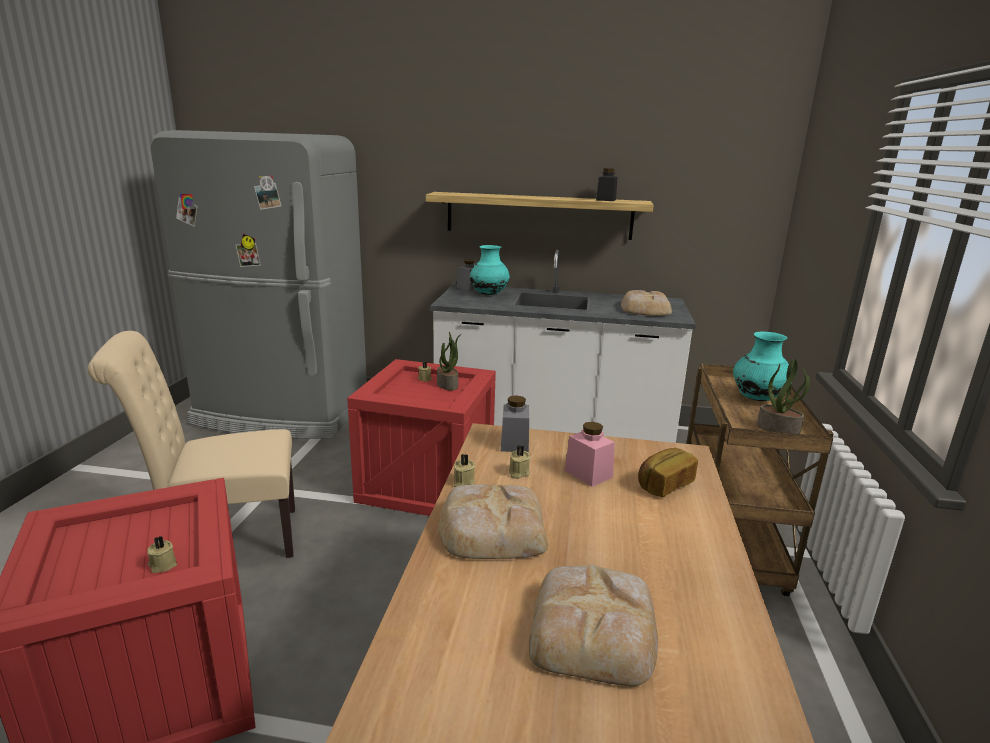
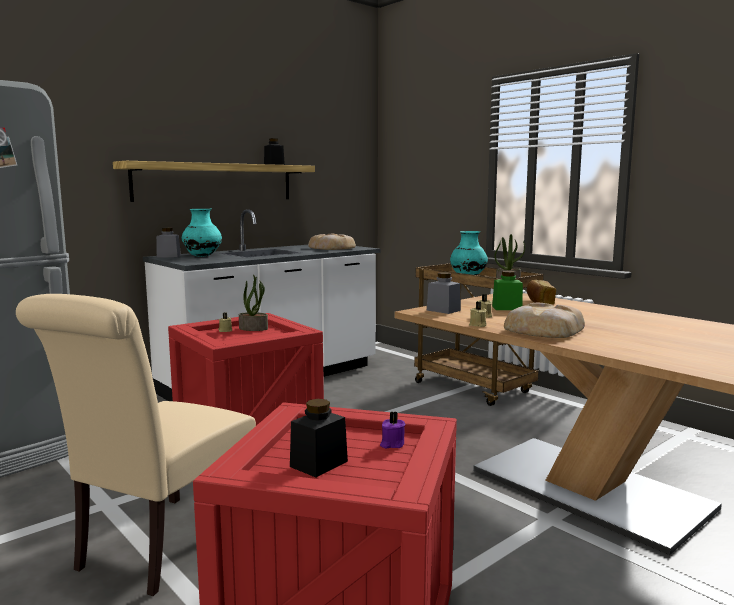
camera: 50 degrees left, 10 degrees down
(98, 547) = (319, 464): none -> black jar
(162, 565) = (391, 444): beige candle -> purple candle
(588, 474) = (507, 308): pink jar -> green jar
(594, 630) = (657, 333): bread -> none

